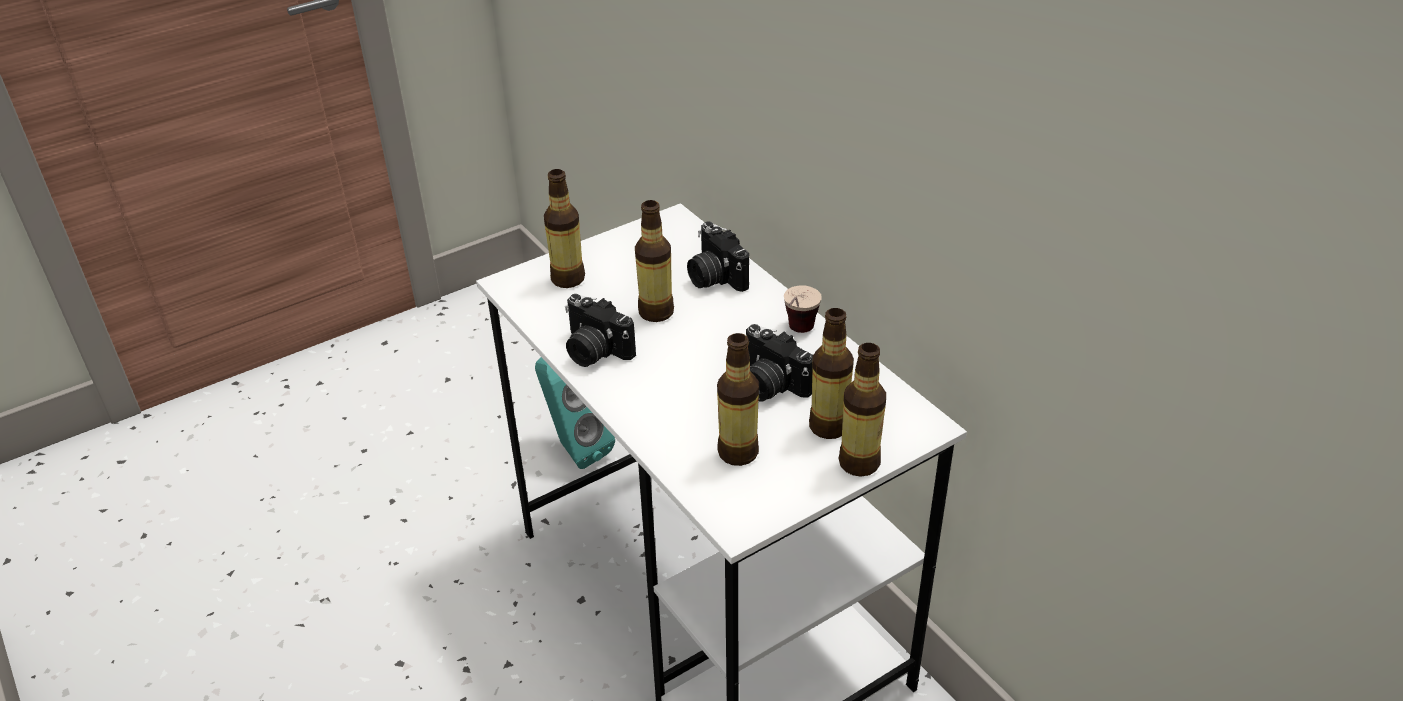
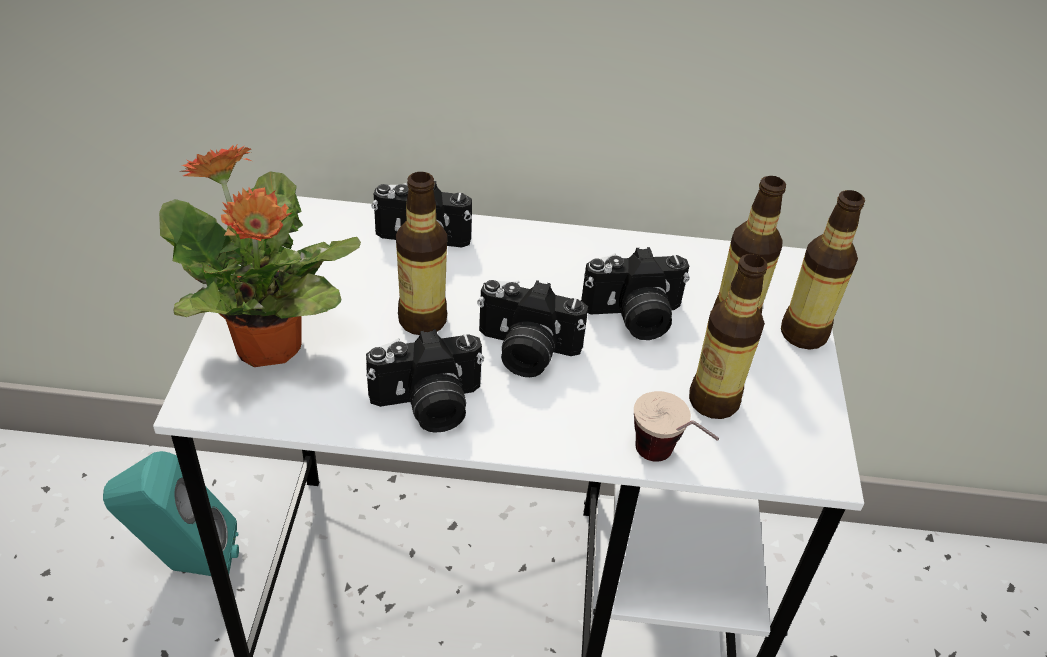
camera: 55 degrees left, 5 degrees up
(568, 279) = (269, 347): bottle -> potted plant
(681, 360) = (525, 351): none -> camera
(797, 335) = (579, 255): cup -> cup (667, 463)

